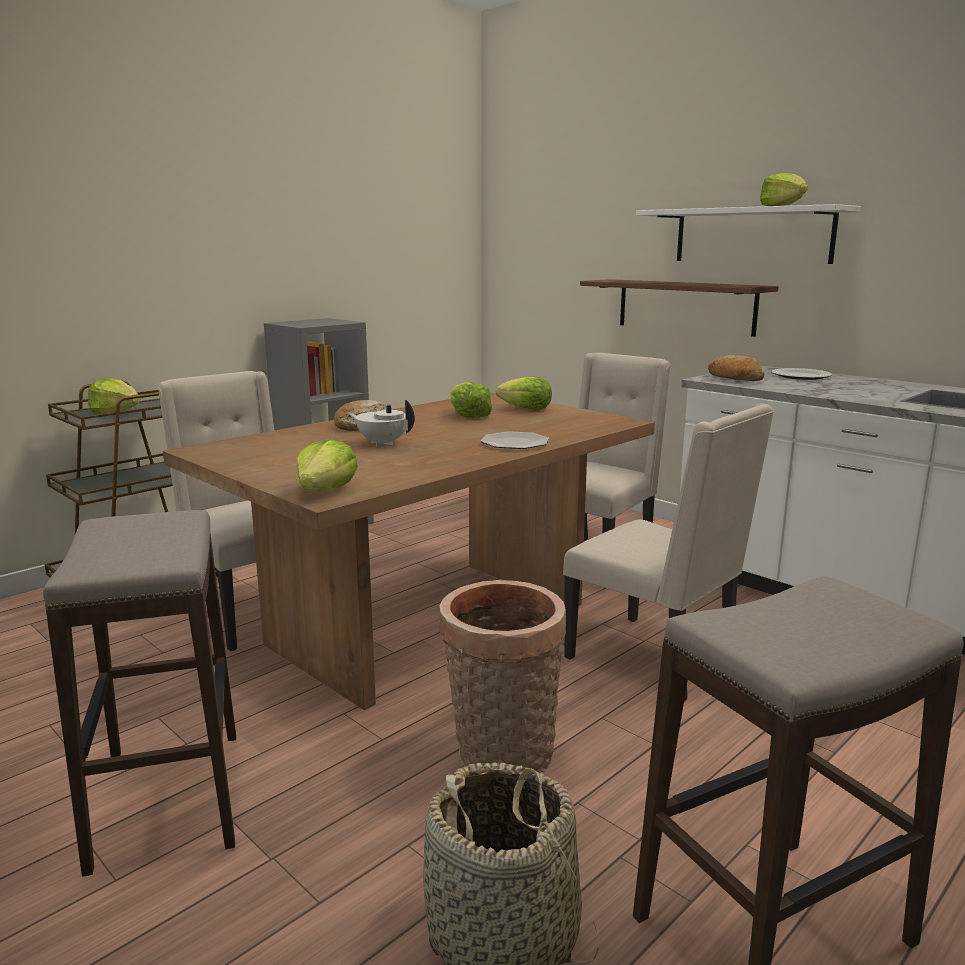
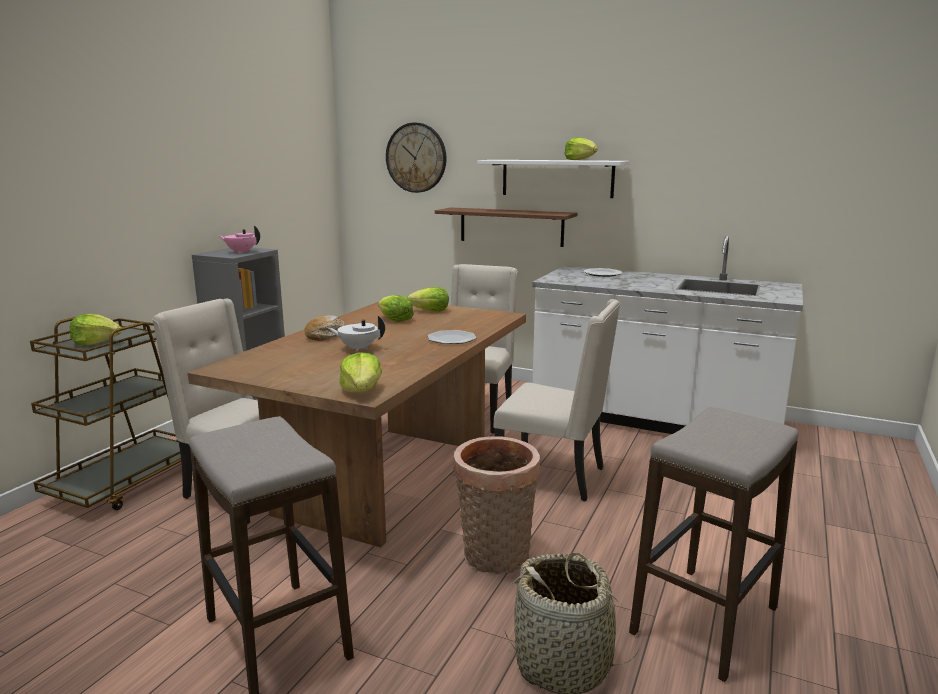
camera: 20 degrees left, 0 degrees up
(319, 323) = (241, 252): none -> pink teapot
(571, 212) = (416, 158): none -> wall clock
(734, 378) = (564, 279): bread -> none

